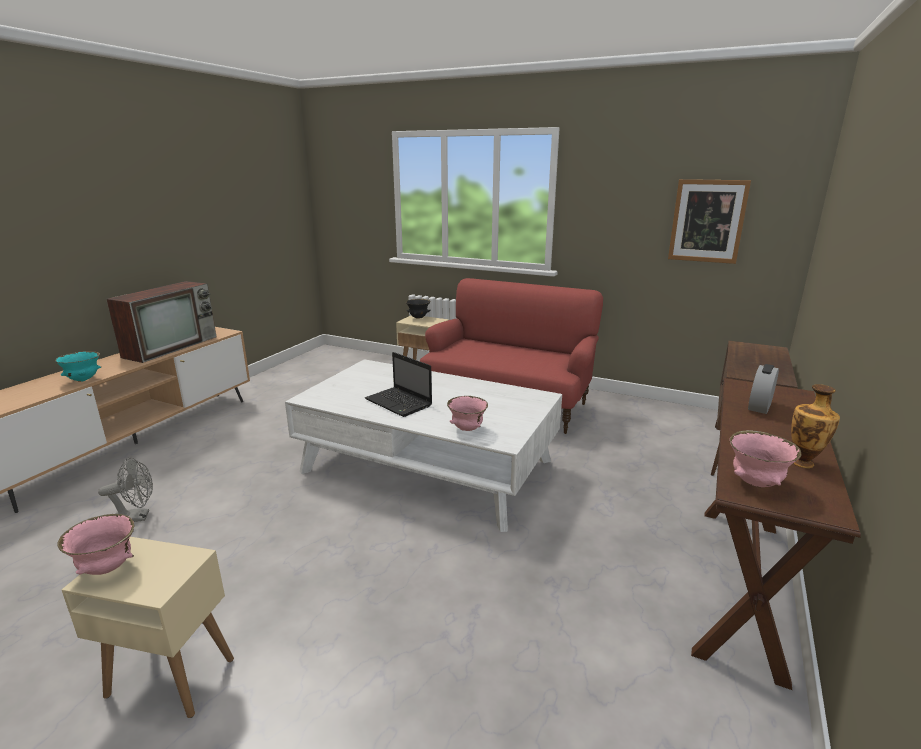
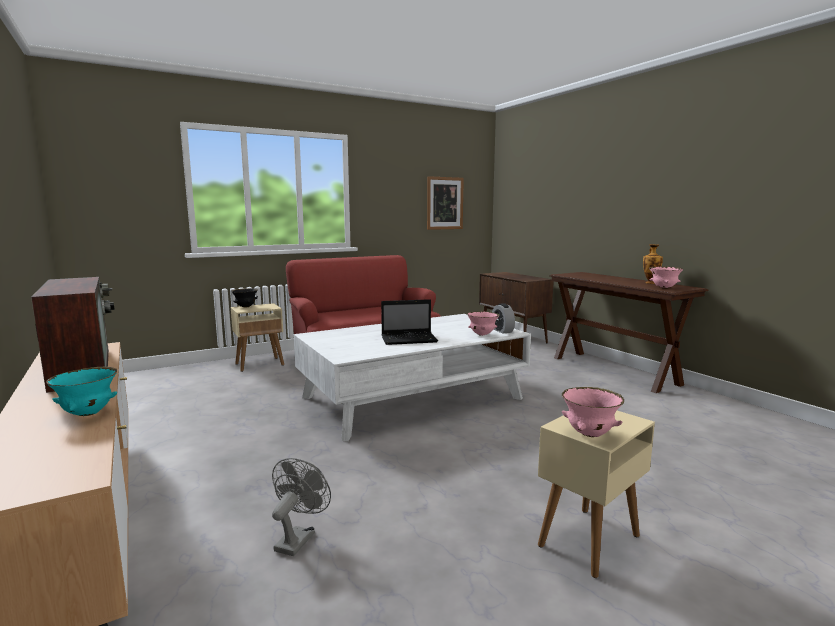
camera: 55 degrees left, 10 degrees down
(759, 406) = (590, 277): alarm clock -> alarm clock (502, 331)

